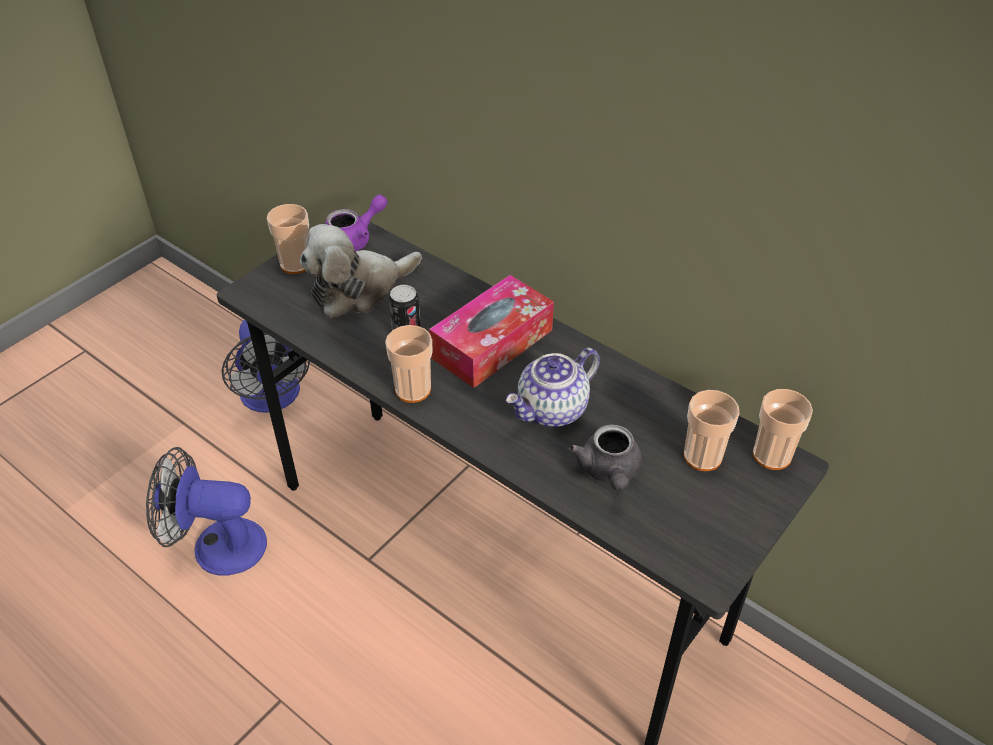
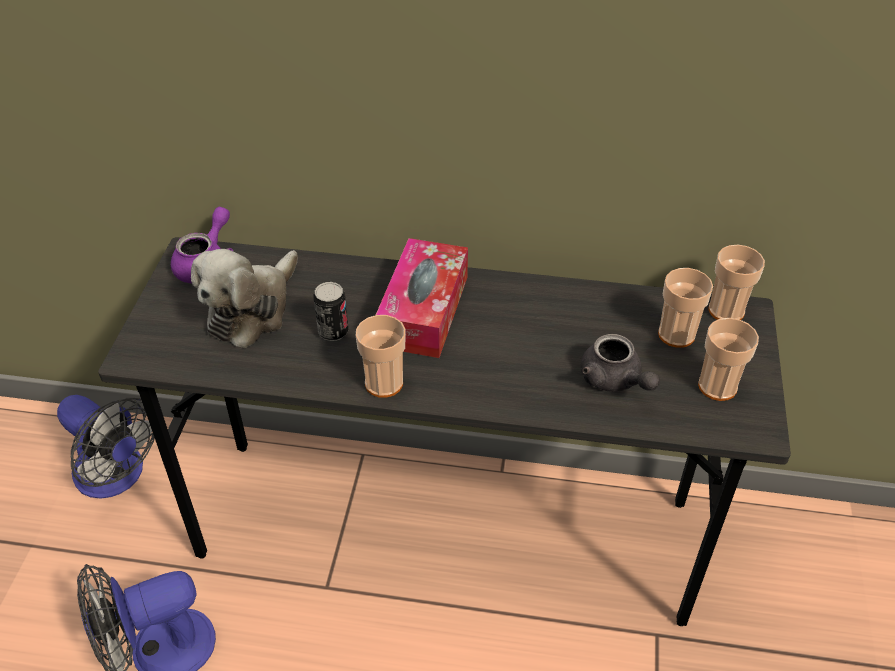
camera: 30 degrees left, 0 degrees up
(296, 264) = (164, 309): cup -> cup (717, 386)
(552, 410) = (525, 348): teapot -> none

